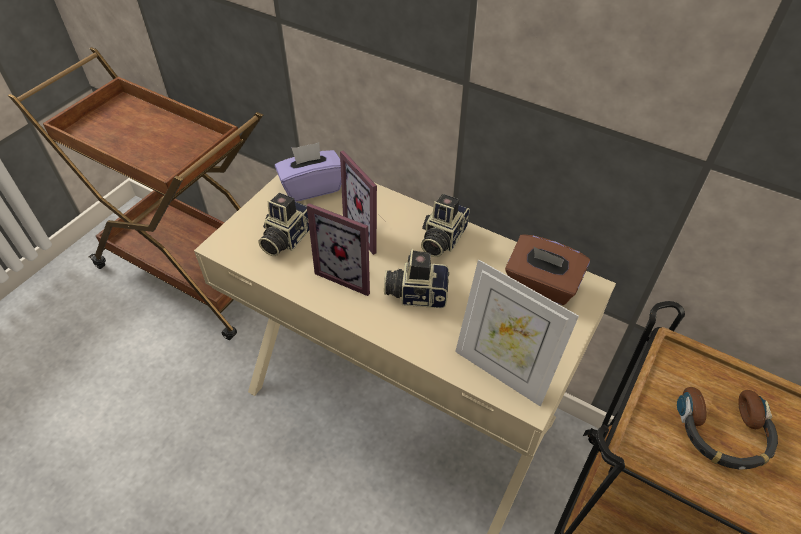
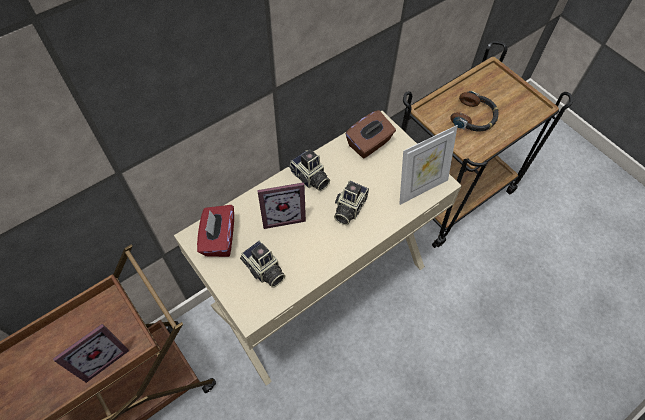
camera: 70 degrees left, 10 degrees up
(312, 187) = (219, 239): purple tissue box -> red tissue box
(350, 272) = (315, 240): picture frame -> picture frame (100, 356)

